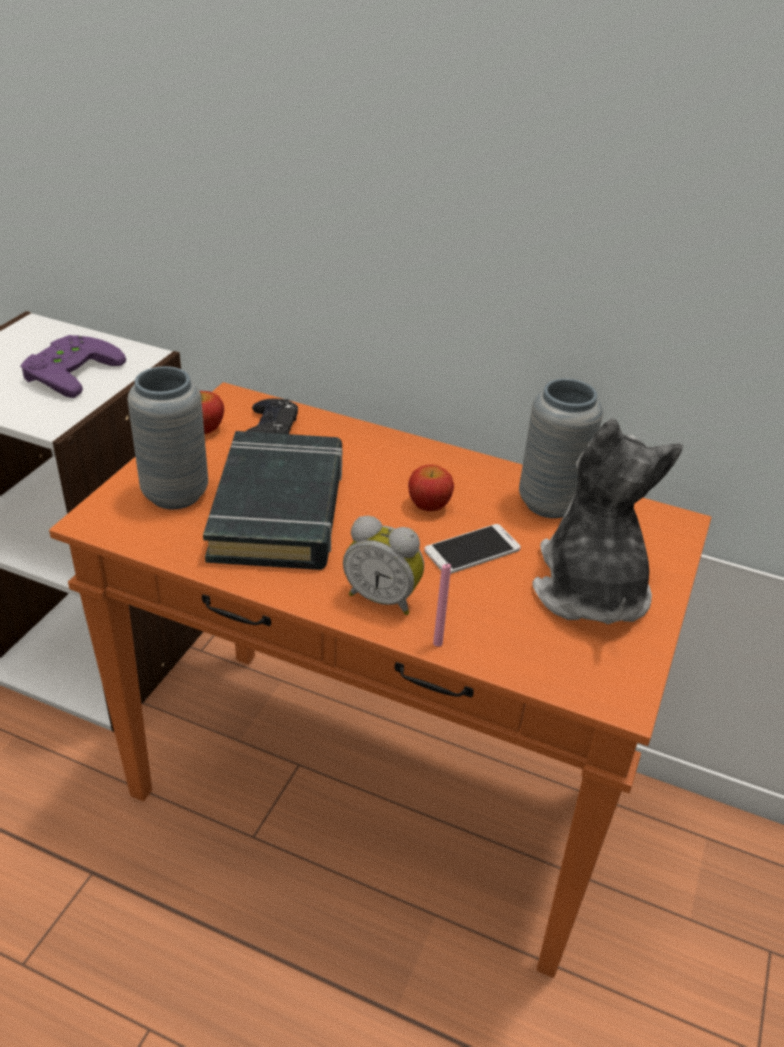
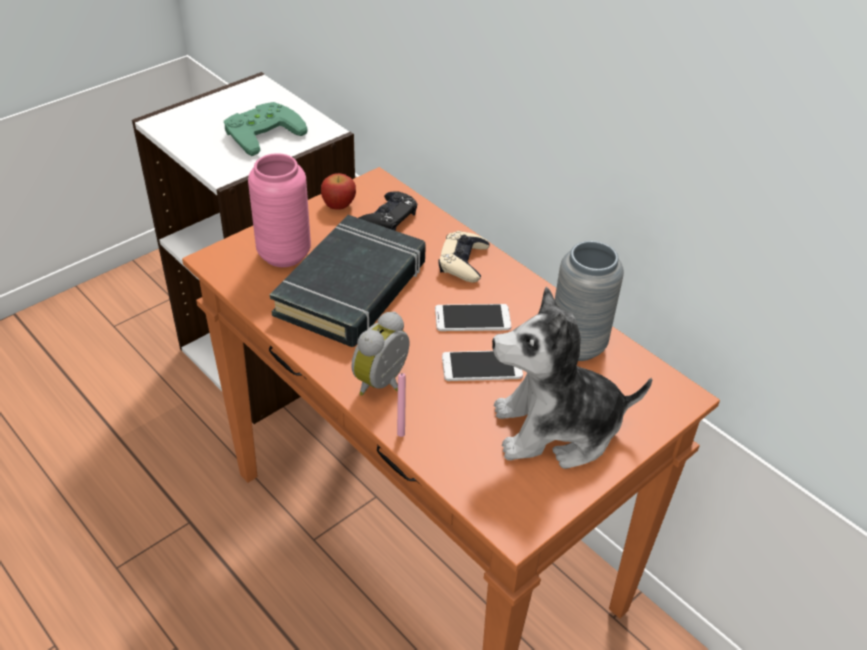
camera: 25 degrees right, 5 degrees up
(68, 370) = (261, 131): purple game controller -> green game controller
(175, 494) = (284, 254): grey vase -> pink vase
(379, 453) = (463, 262): none -> beige game controller
(383, 597) = (384, 384): alarm clock -> alarm clock turned 75 degrees clockwise
(429, 506) = (472, 318): apple -> phone
(589, 589) = (556, 429): plush toy -> plush toy turned 120 degrees counterclockwise

